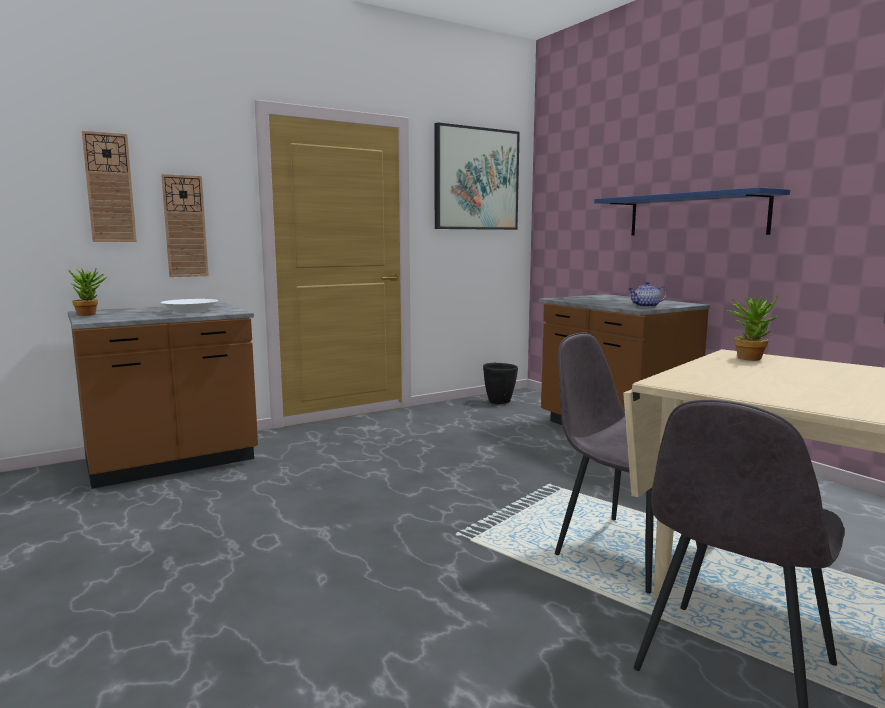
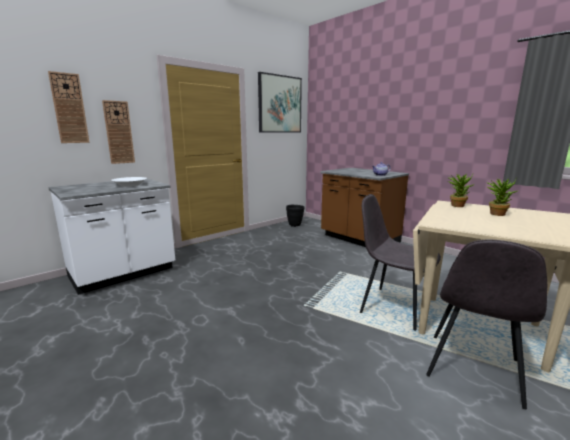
camera: 10 degrees left, 5 degrees up
(90, 314) = (66, 189): potted plant -> potted plant (496, 213)
(172, 462) = (123, 273): brown counter -> white counter
(695, 215) = (401, 126): blue shelf -> none

